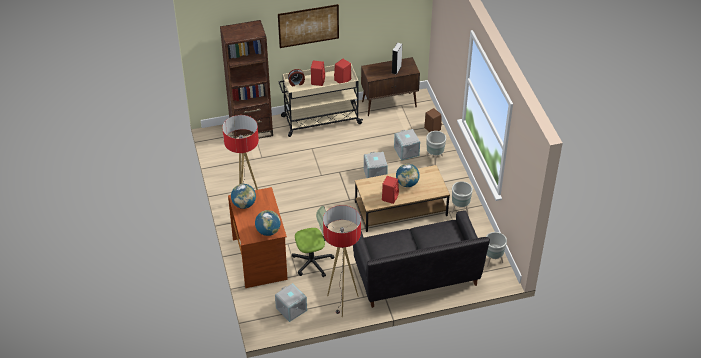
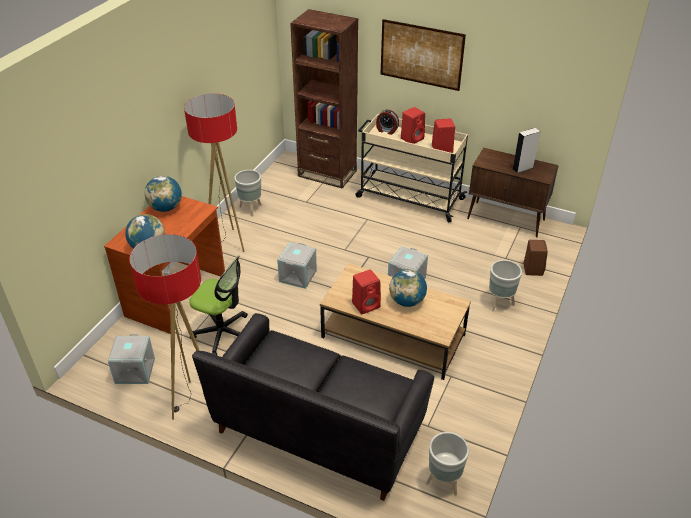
camera: 40 degrees right, 5 degrees down
(407, 151) = (473, 277): grey storage box -> grey storage box (298, 276)
(459, 210) = (468, 382): grey planter -> grey planter (251, 209)

